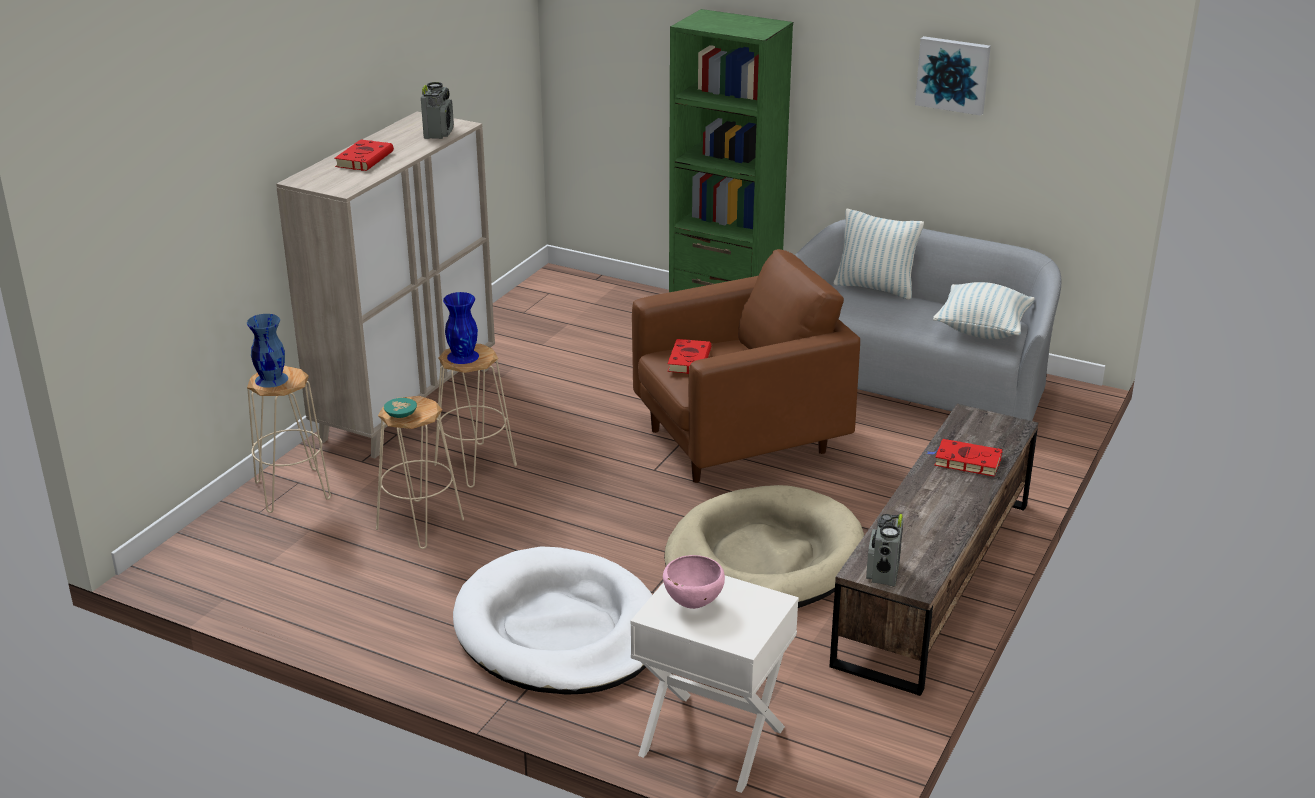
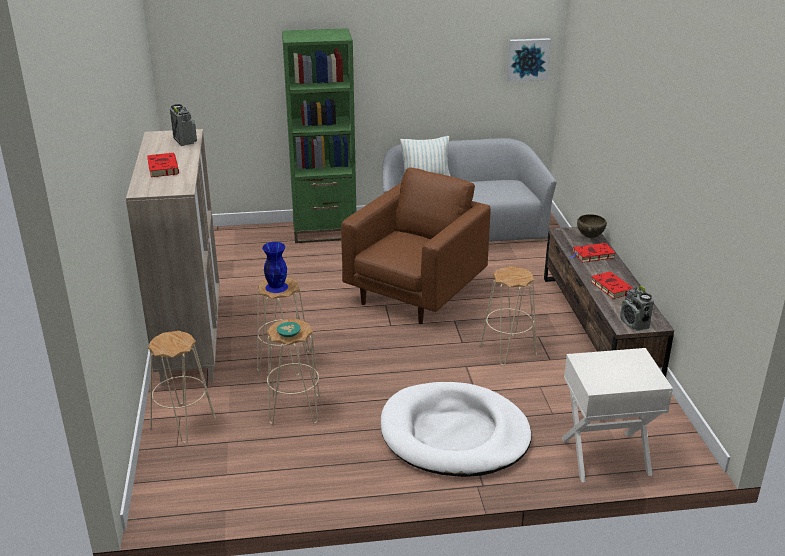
camera: 35 degrees left, 0 degrees up
(271, 379) = (167, 344): blue vase -> none
(689, 360) = (391, 249): red book -> red book (610, 287)
(692, 605) = (605, 373): pink bowl -> none
(763, 559) = (507, 350): beige dog bed -> beige stool
(953, 74) = (451, 43): picture -> picture (528, 59)
(982, 330) = (506, 189): pillow -> none
(1002, 435) = (590, 237): none -> brown bowl

